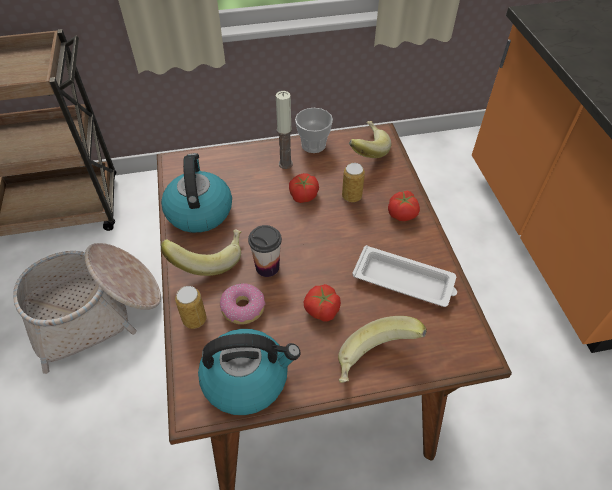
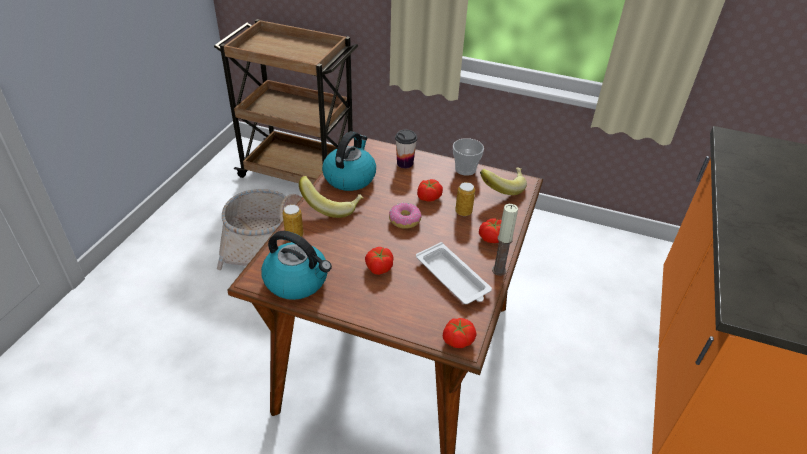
camera: 30 degrees right, 10 degrees down
(243, 308) = (329, 243): donut -> donut (405, 220)
(267, 267) = (365, 228): cup -> cup (405, 163)
(285, 164) = (433, 173): candle -> candle (499, 270)
(376, 362) = (387, 313): banana -> none
(466, 351) = (457, 339): none -> tomato

